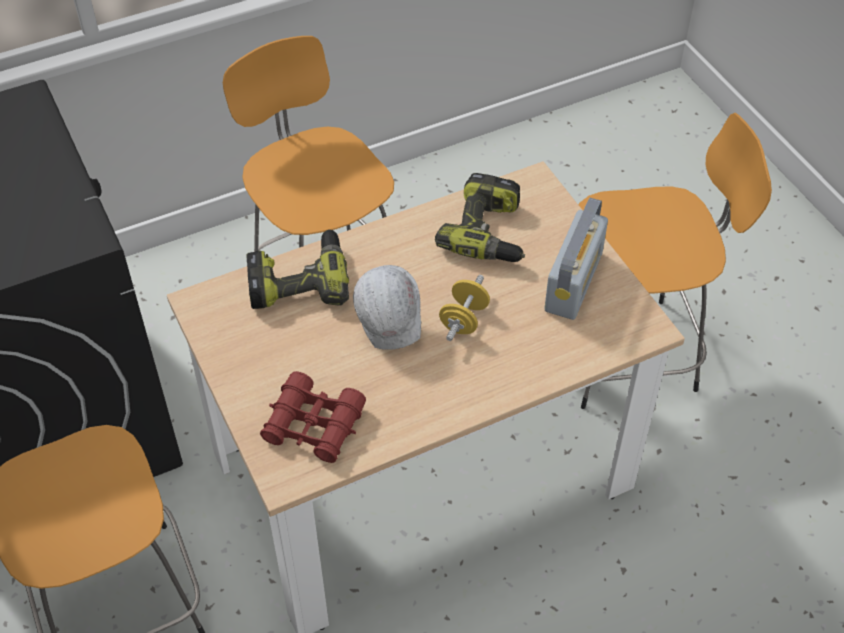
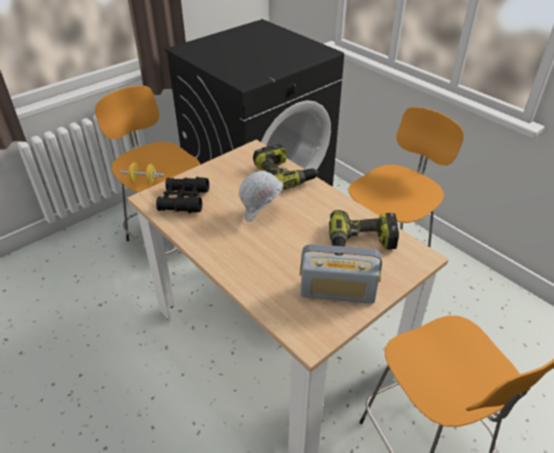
camera: 75 degrees right, 10 degrees down
(314, 425) = (184, 200): red binoculars -> black binoculars
(464, 319) = (280, 243): yellow dumbbell -> yellow dumbbell (144, 181)

